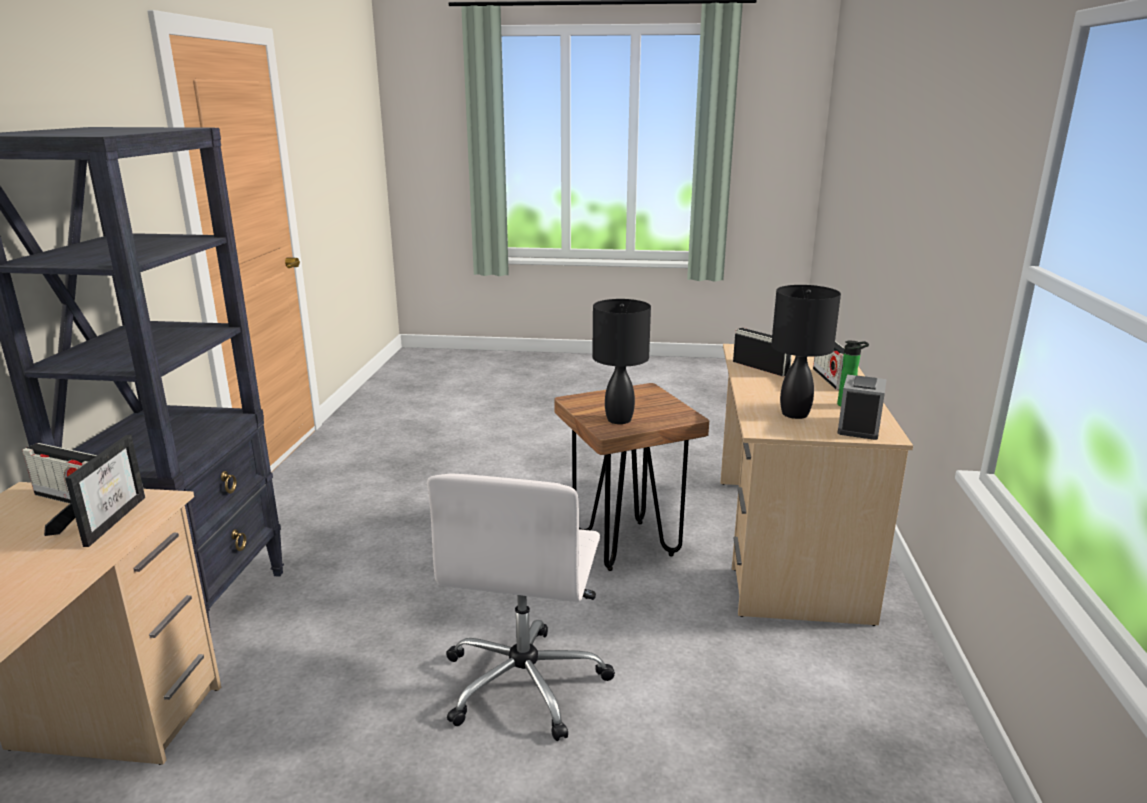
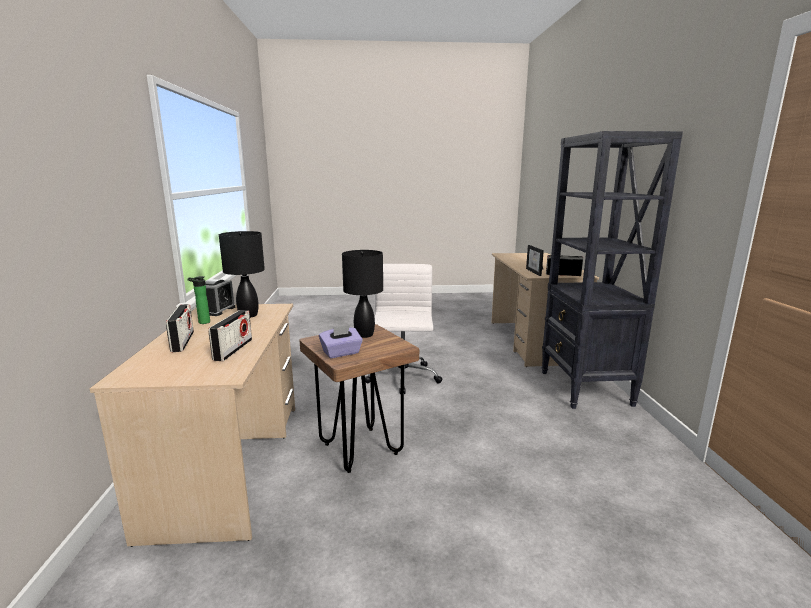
camera: 170 degrees right, 5 degrees down
(648, 397) = (341, 353): none -> purple tissue box
(760, 368) = (233, 349): radio -> radio turned 120 degrees counterclockwise

